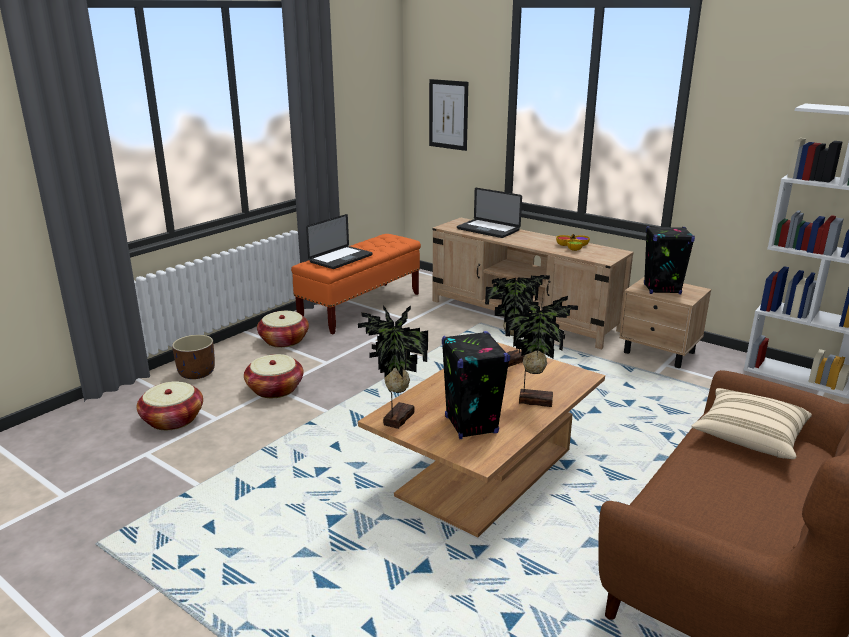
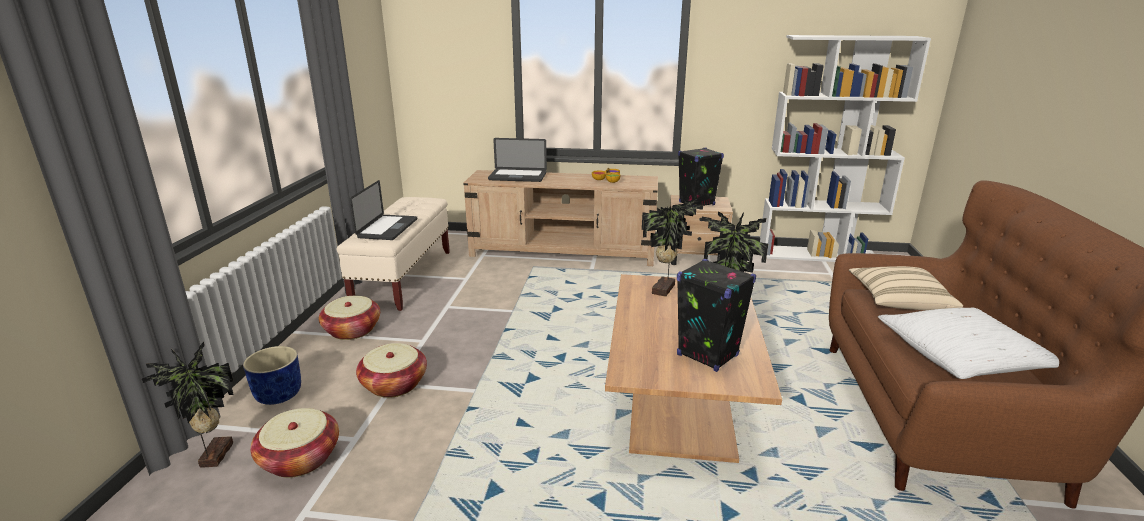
camera: 30 degrees left, 0 degrees up
(197, 373) = (279, 394): brown planter -> blue planter
(361, 308) = (404, 277): orange bench -> beige bench
(396, 419) = (638, 371): potted plant -> potted plant (213, 456)
(448, 114) = (445, 69): picture -> none
(733, 505) = (961, 357): none -> white pillow

